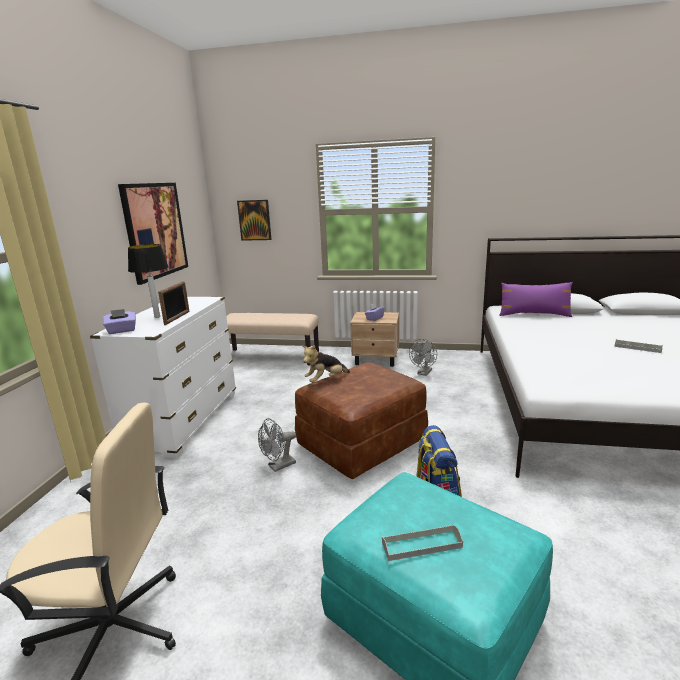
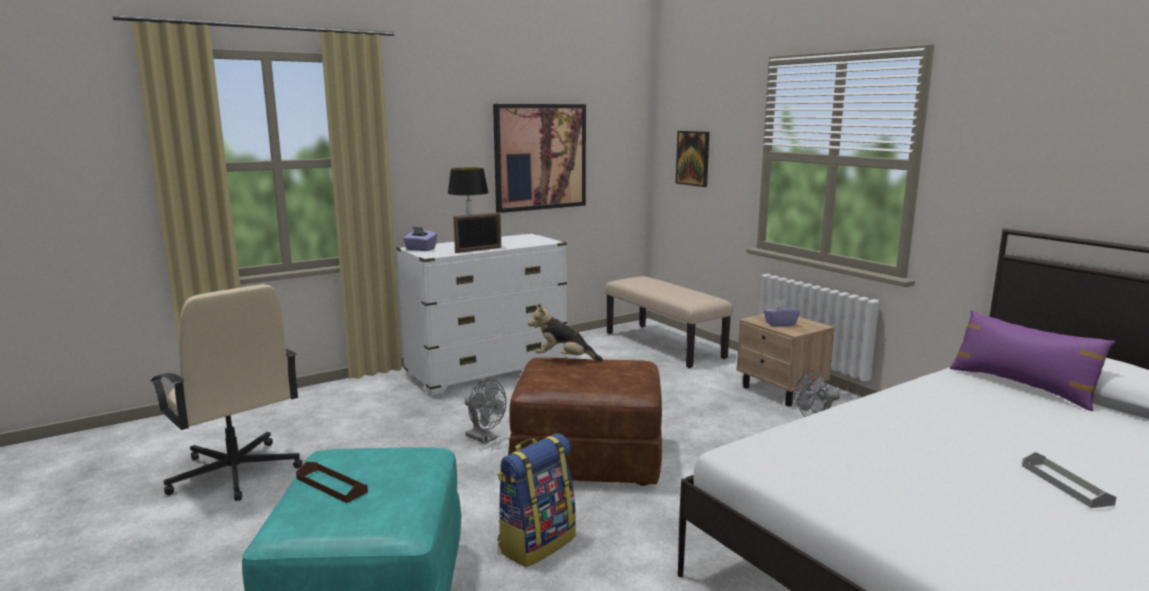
camera: 45 degrees right, 5 degrees down
(278, 466) = (485, 439): grey fan -> grey fan turned 150 degrees counterclockwise
(421, 545) = (331, 485): grey tray -> brown tray

